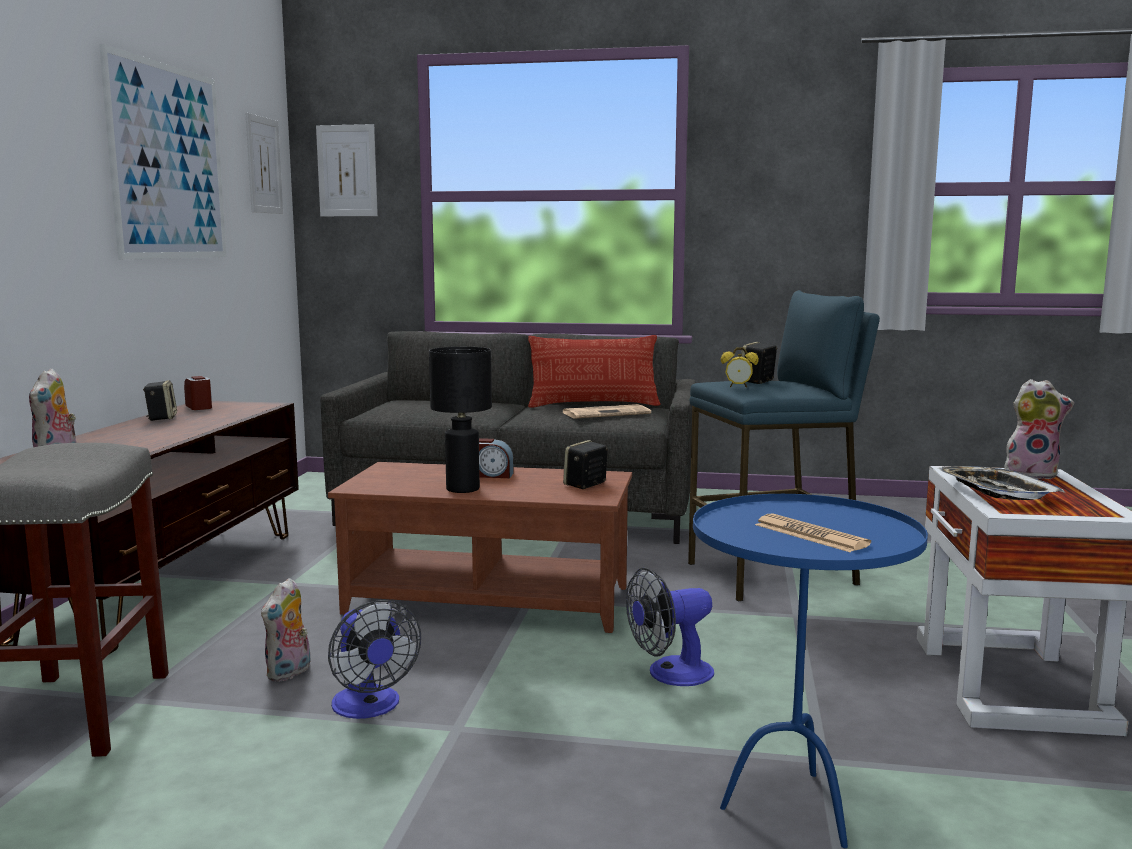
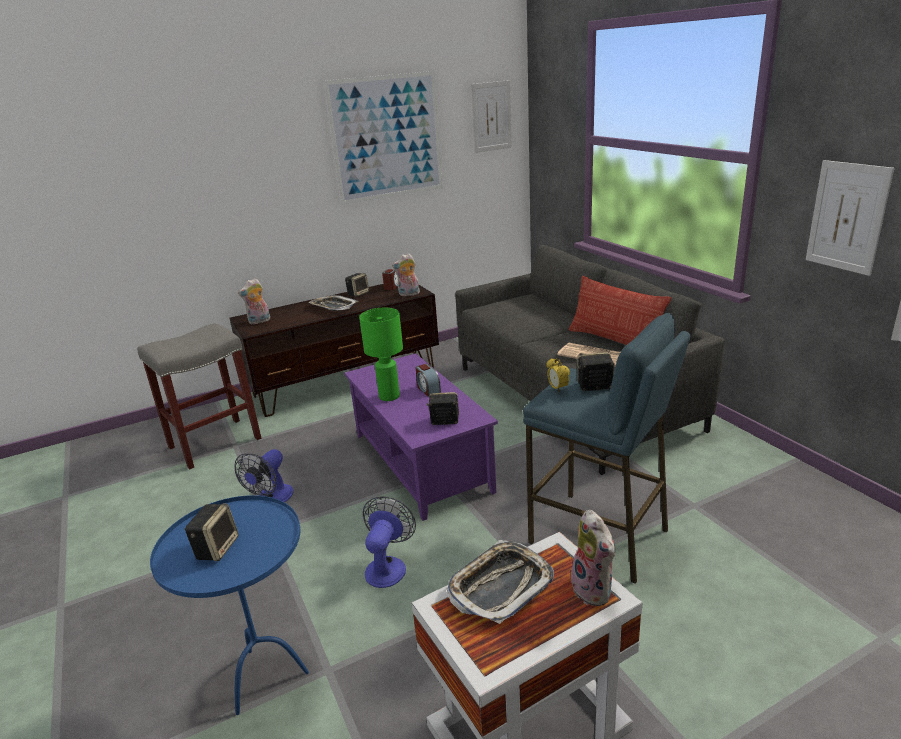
camera: 55 degrees right, 15 degrees up
(161, 430) = (333, 307): none -> tray
(289, 673) = (286, 462): plush toy -> plush toy (408, 294)
(347, 171) = (551, 115): picture -> picture (847, 217)
(462, 489) = (388, 396): black table lamp -> green table lamp
(489, 599) = (422, 462): brown coffee table -> purple coffee table
(670, 674) = (388, 566): fan -> fan turned 75 degrees clockwise
(810, 535) = (217, 547): newspaper -> speaker

